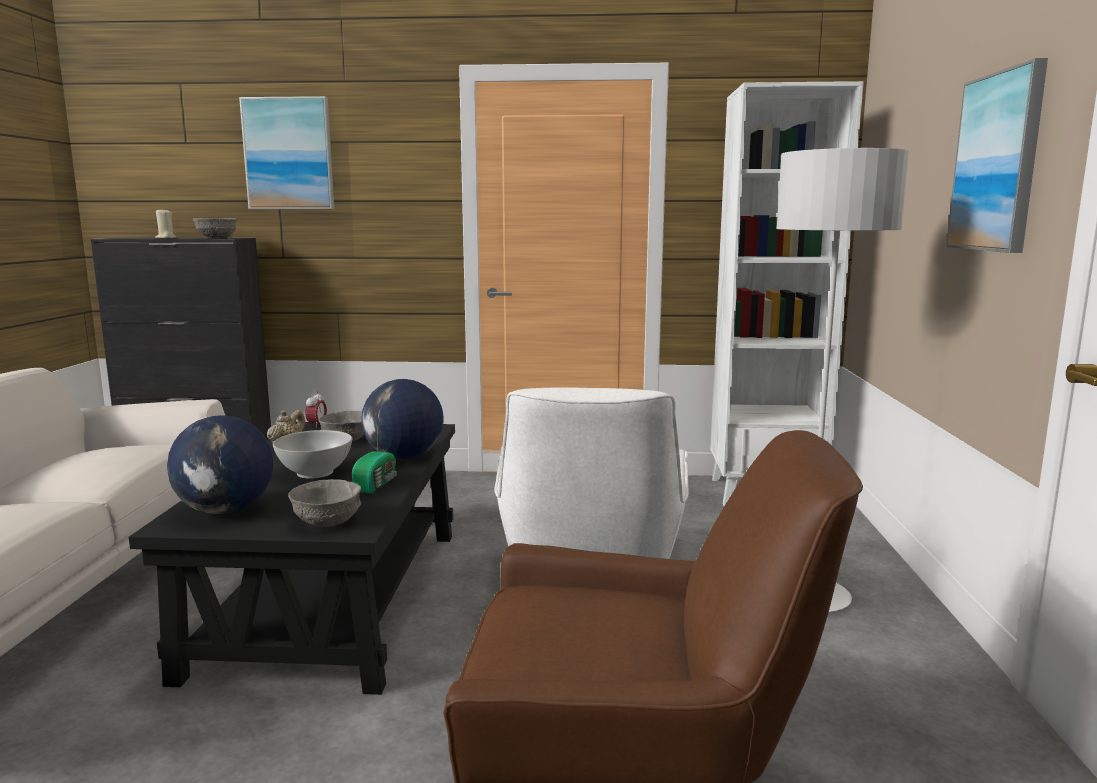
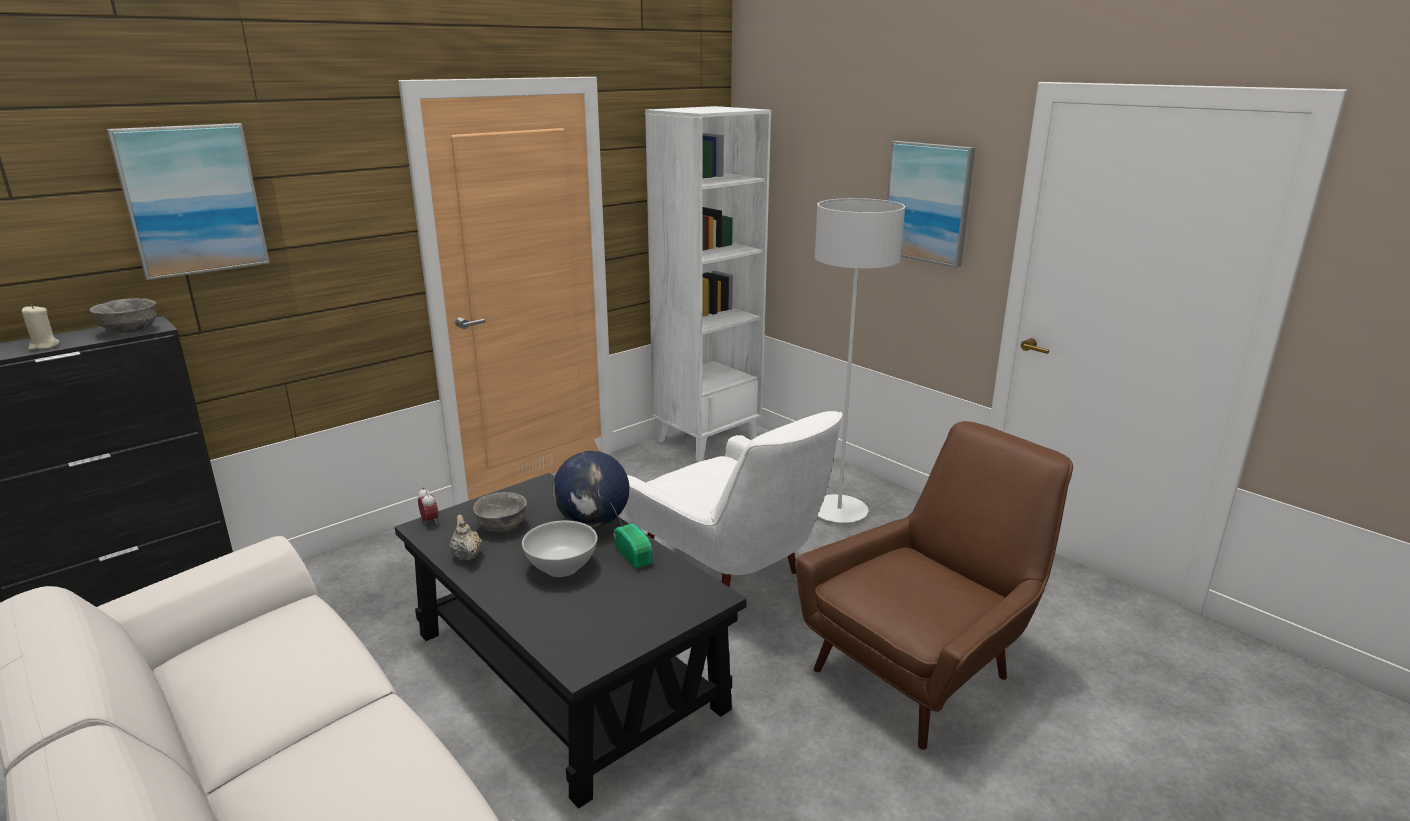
camera: 45 degrees left, 10 degrees up
(226, 511) = (586, 632): globe -> none
(328, 521) = (680, 600): grey bowl -> none

